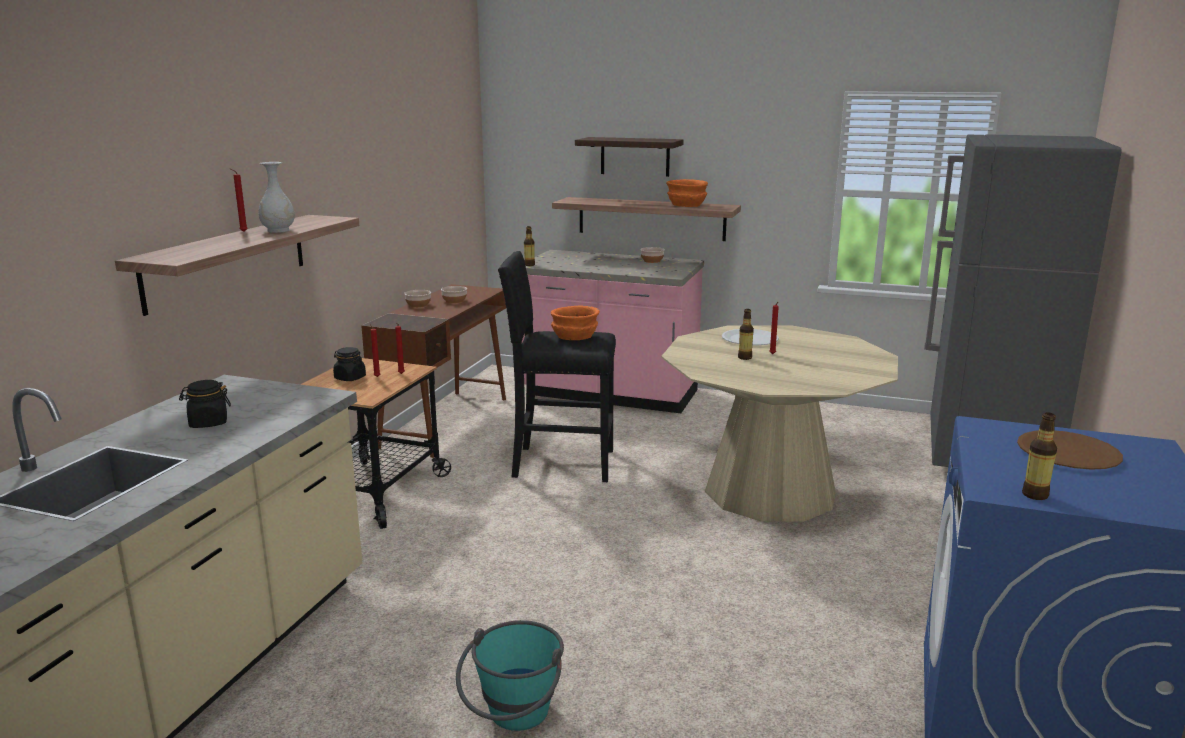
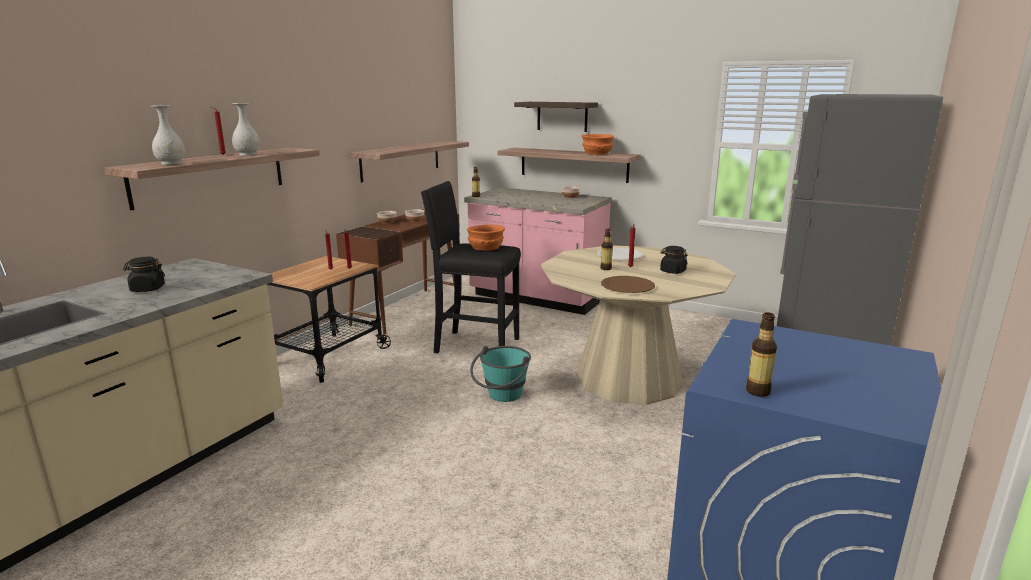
camera: 10 degrees right, 0 degrees up
(201, 251) = (171, 163): none -> white vase
(350, 378) = (311, 269): black jar -> black jar (672, 271)
(427, 220) = (401, 160): none -> shelf
(514, 719) = (338, 540): turquoise bucket -> turquoise bucket (501, 397)
(1068, 453) = (816, 357): brown plate -> brown plate (627, 286)

